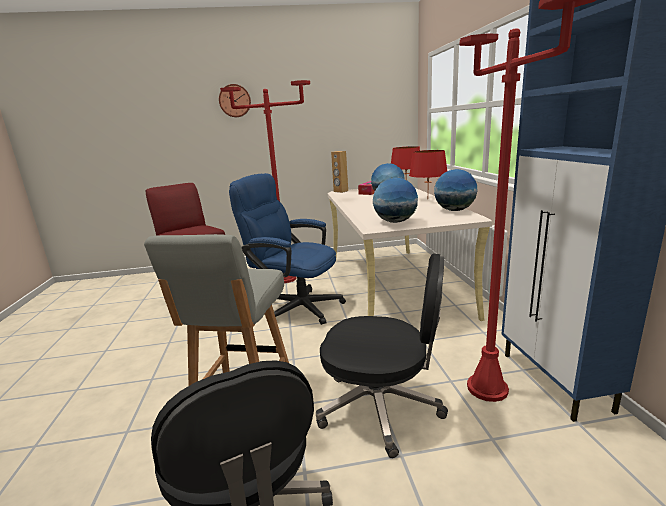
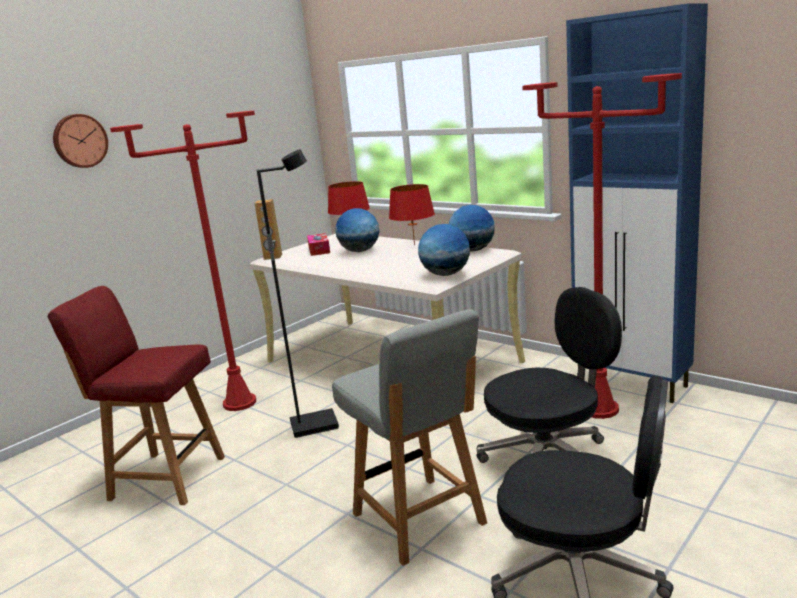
camera: 40 degrees left, 0 degrees up
(295, 306) = (315, 425): blue office chair -> black floor lamp

